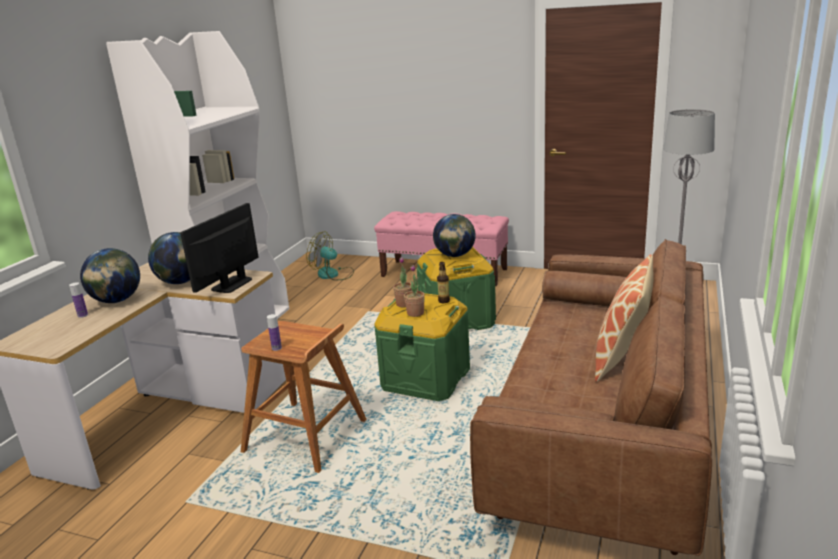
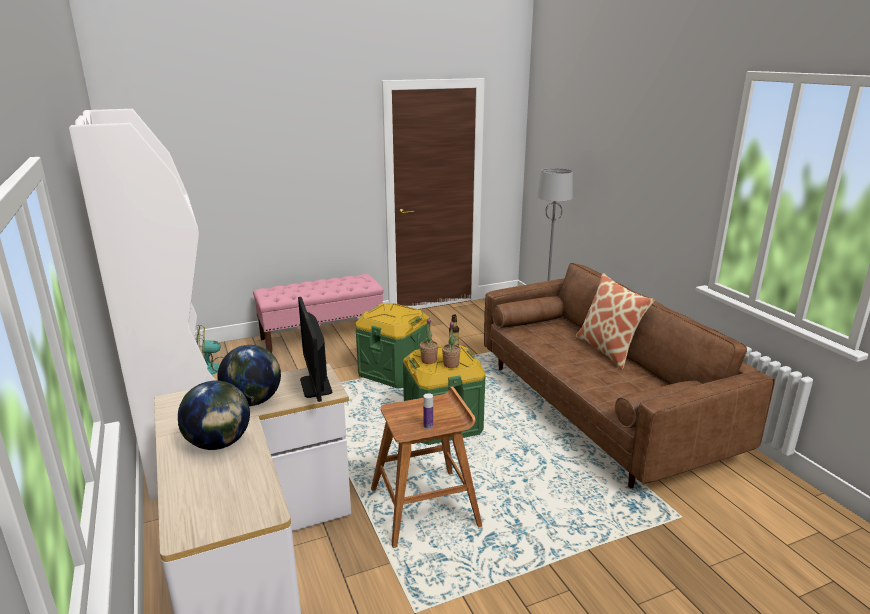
camera: 45 degrees left, 0 degrees up
(83, 315) = (211, 472): bottle -> none
(455, 255) = (393, 313): globe -> none

